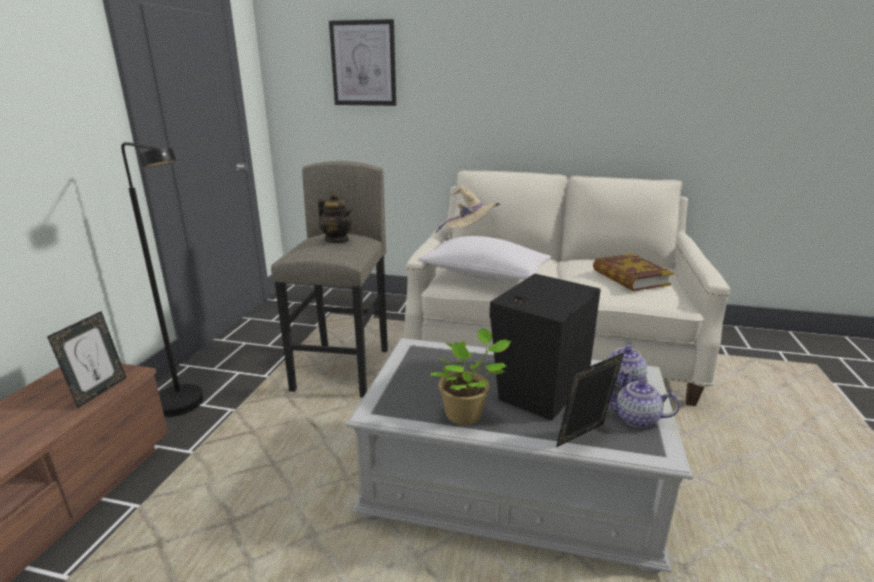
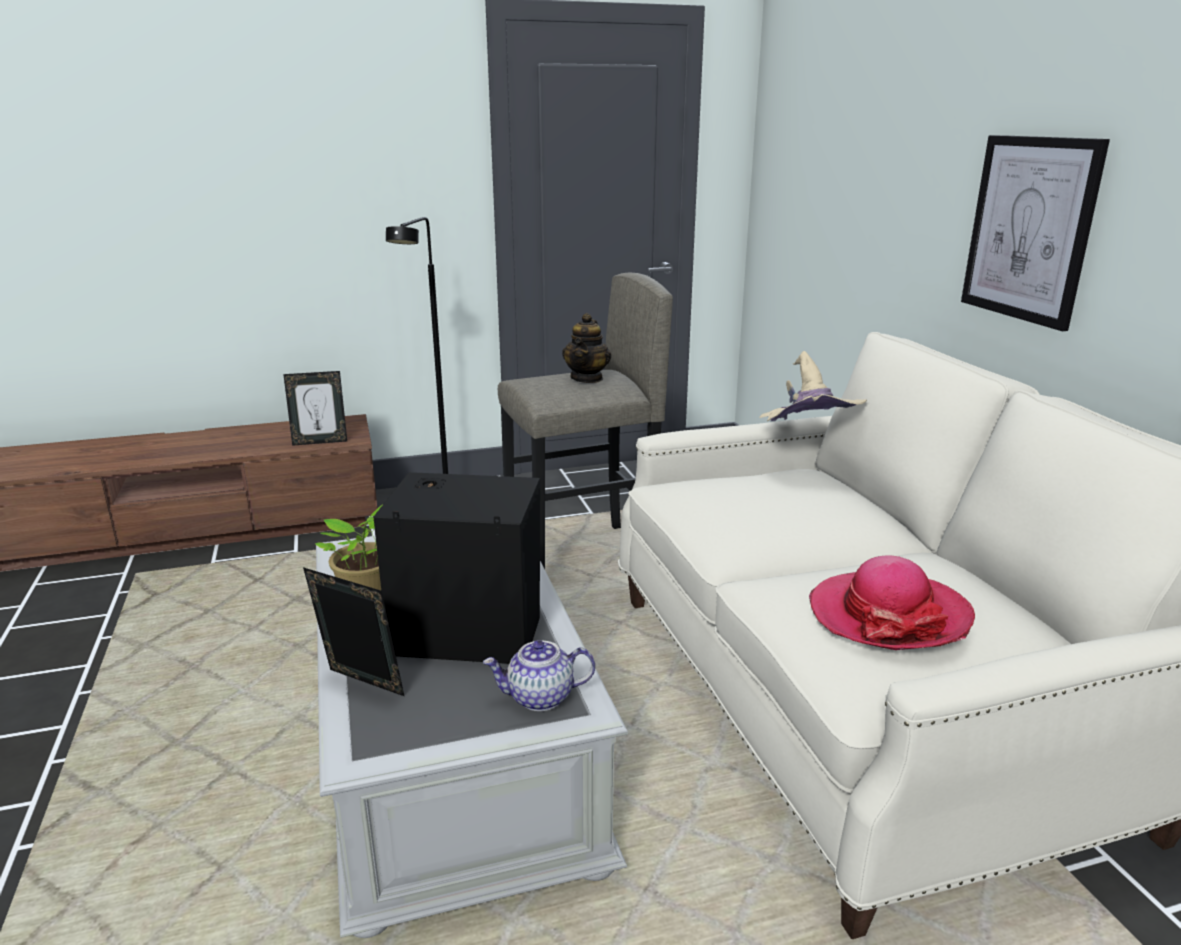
camera: 60 degrees right, 0 degrees up
(363, 63) = (838, 131): picture -> picture (1029, 229)
(484, 275) = (715, 500): white pillow -> none
(630, 277) = (888, 615): book -> hat
(636, 419) = (435, 722): teapot -> none

